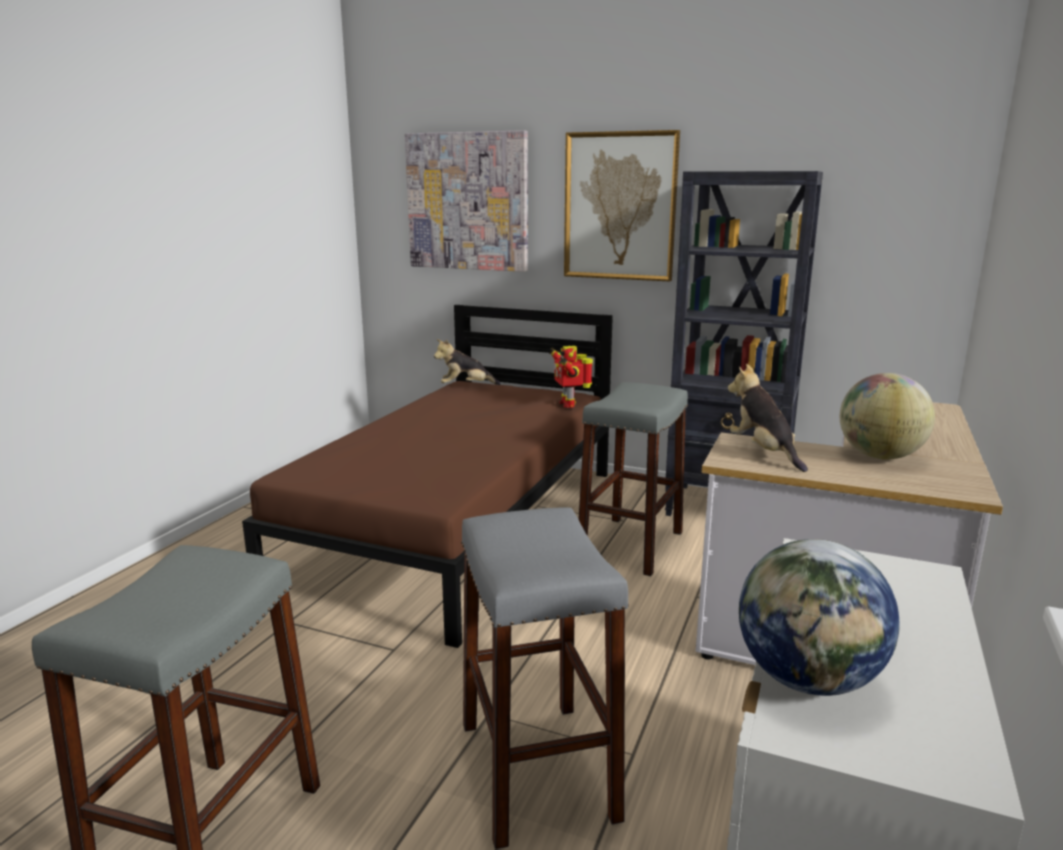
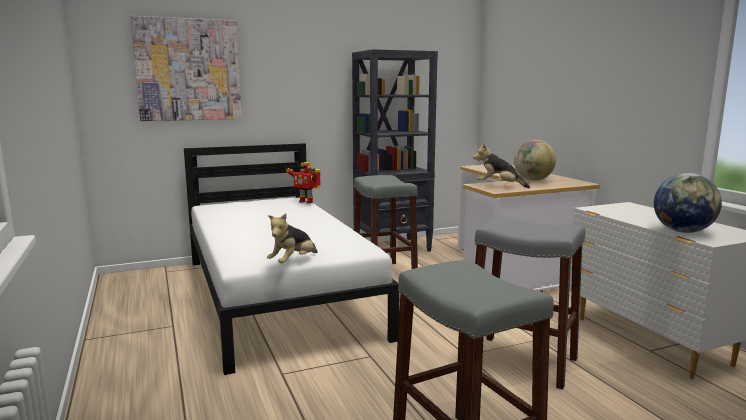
camera: 45 degrees left, 5 degrees down
(460, 525) = (278, 296): brown bed -> white bed
(465, 387) = (214, 206): plush toy -> plush toy (293, 262)
(620, 206) = (303, 73): picture -> none

